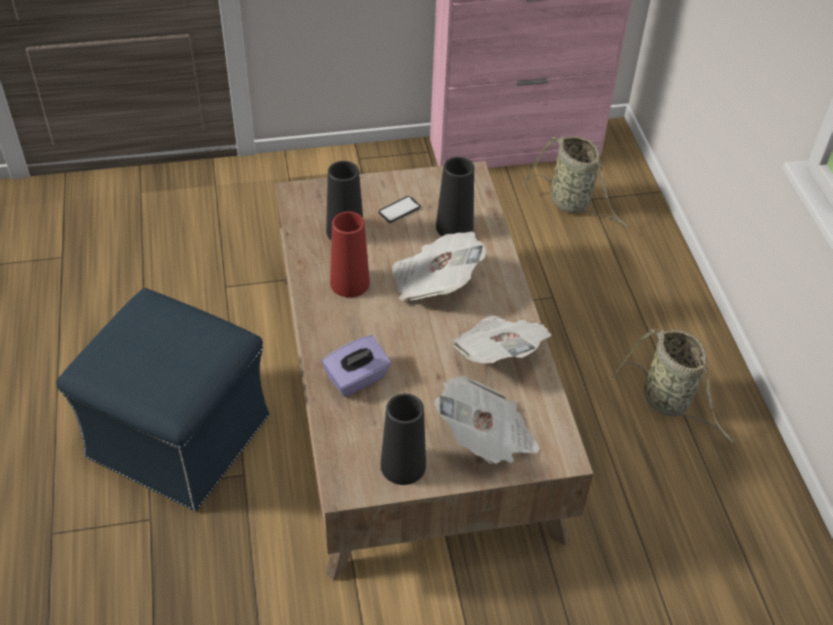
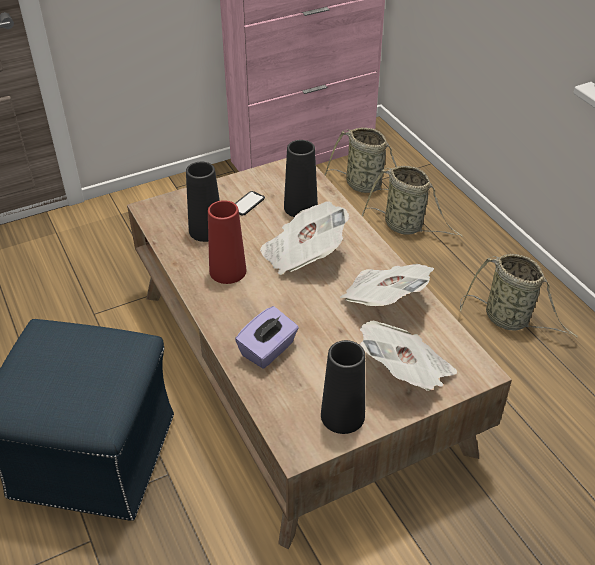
camera: 15 degrees left, 5 degrees down
(597, 264) = (406, 226): none -> basket

